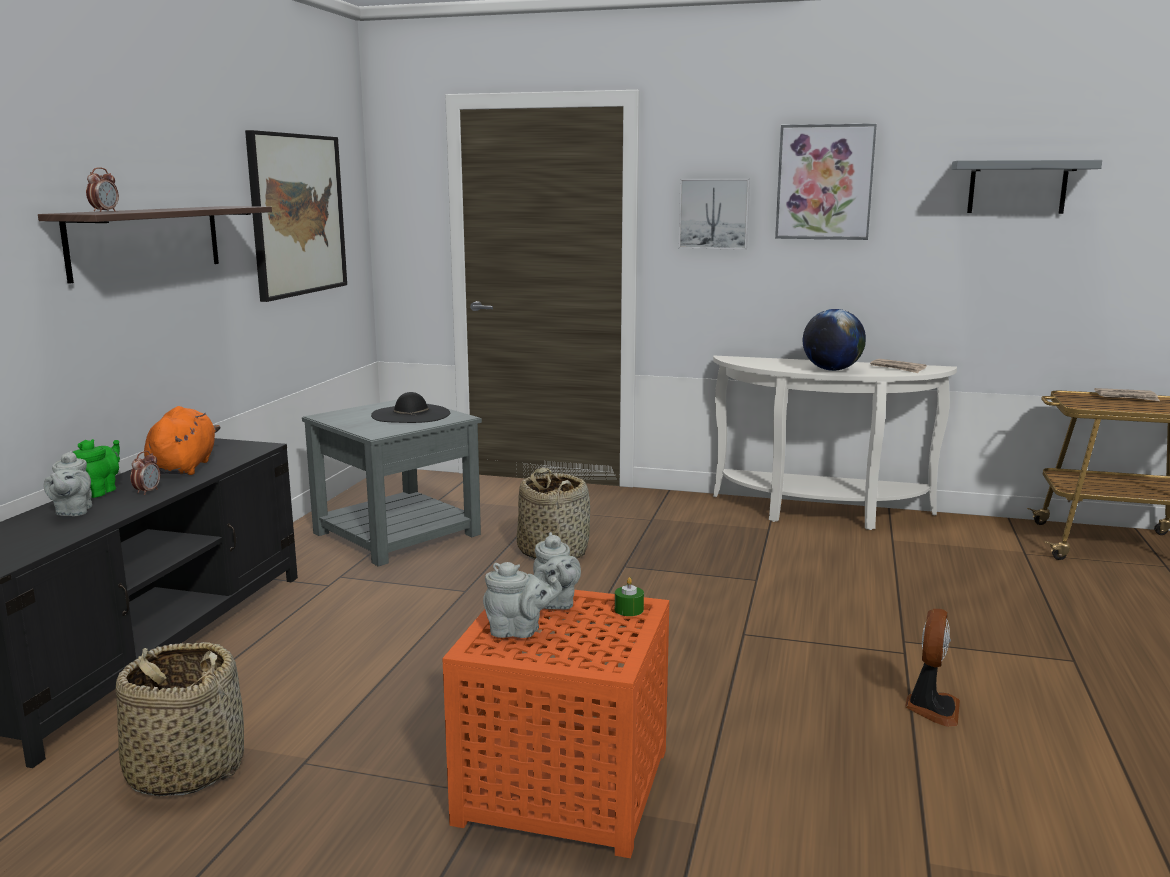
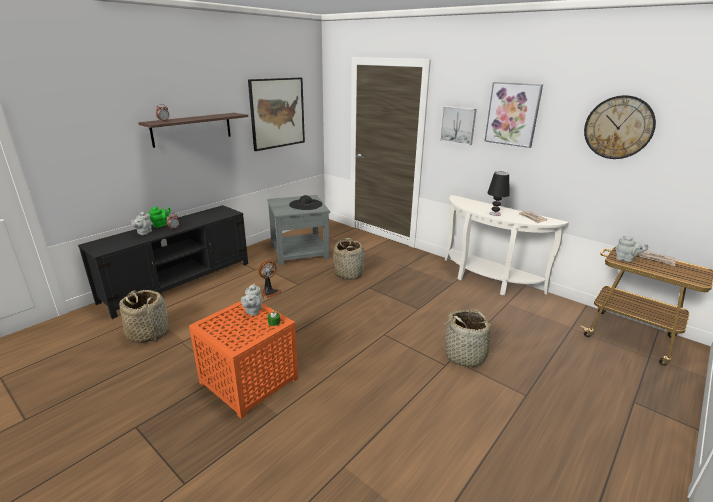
camera: 25 degrees right, 10 degrees up
(184, 467) = (197, 218): orange plush toy -> none
(519, 631) = (225, 321): grey teapot -> grey teapot (626, 259)
(831, 370) = (494, 214): globe -> black table lamp
(920, 630) = (465, 356): none -> basket
(931, 708) = (426, 396): fan -> fan (269, 292)
(1017, 187) = (618, 127): grey shelf -> wall clock

